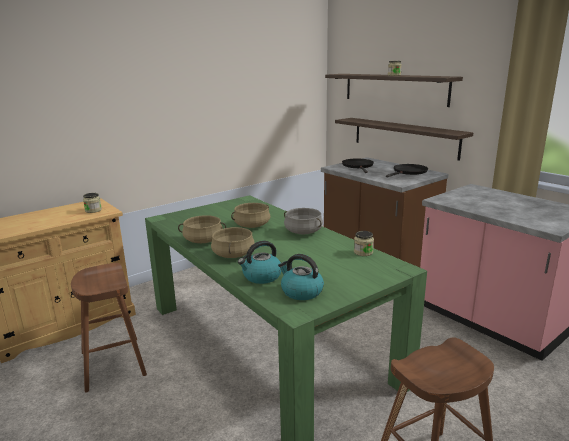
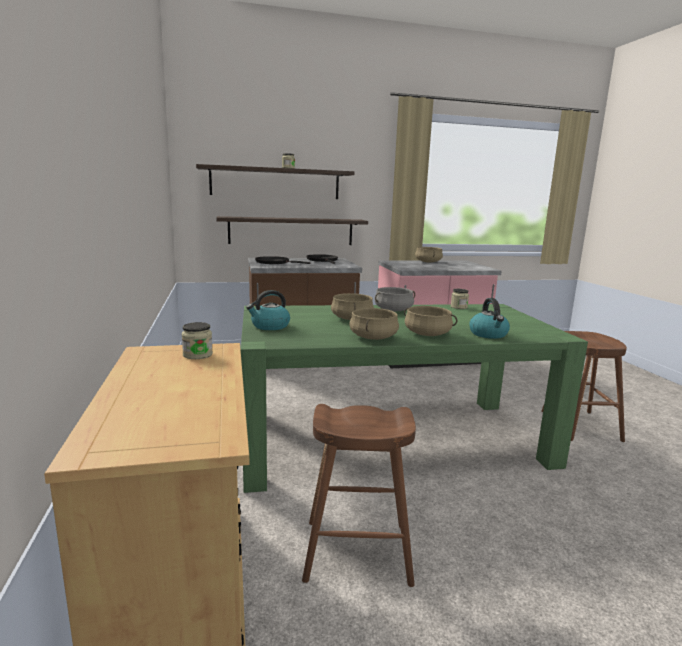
camera: 65 degrees left, 5 degrees down
(301, 292) = (525, 330): kettle -> kettle (270, 326)
(518, 199) = (428, 262): none -> beige cooking pot

